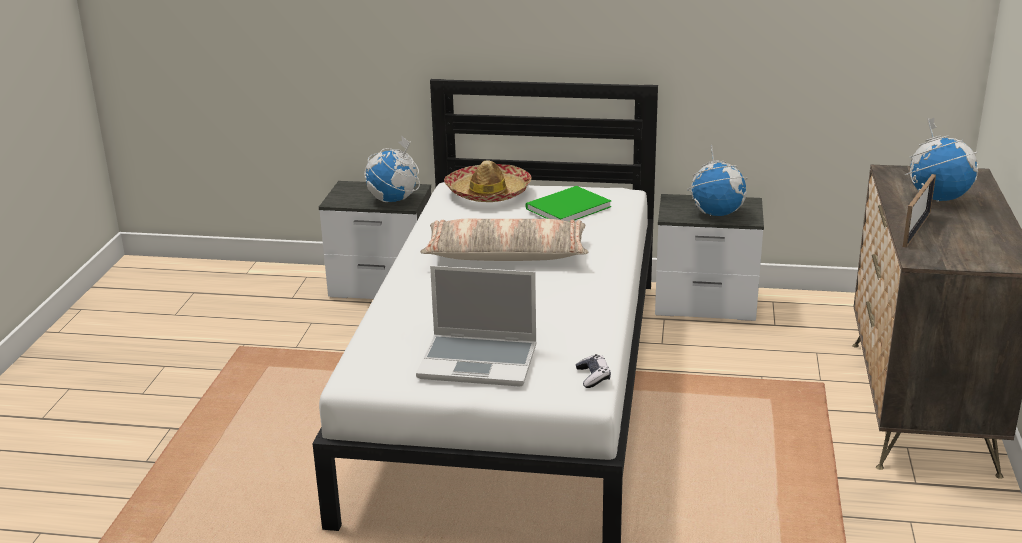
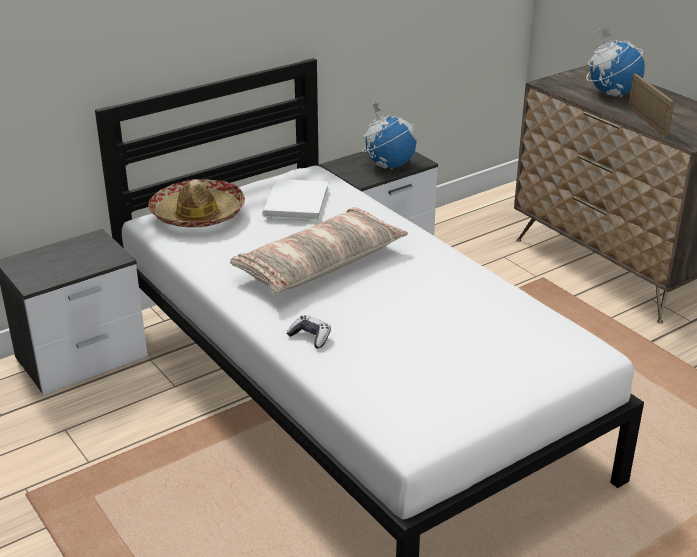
camera: 45 degrees left, 5 degrees up
(393, 200) = (94, 258): globe -> none
(480, 361) = (478, 369): laptop -> none
(565, 208) = (294, 203): green book -> white book
(593, 377) = (574, 336): game controller -> game controller (310, 337)

